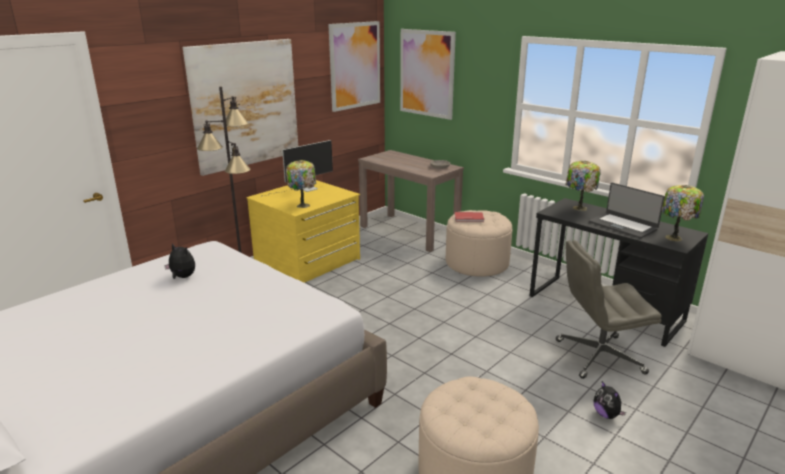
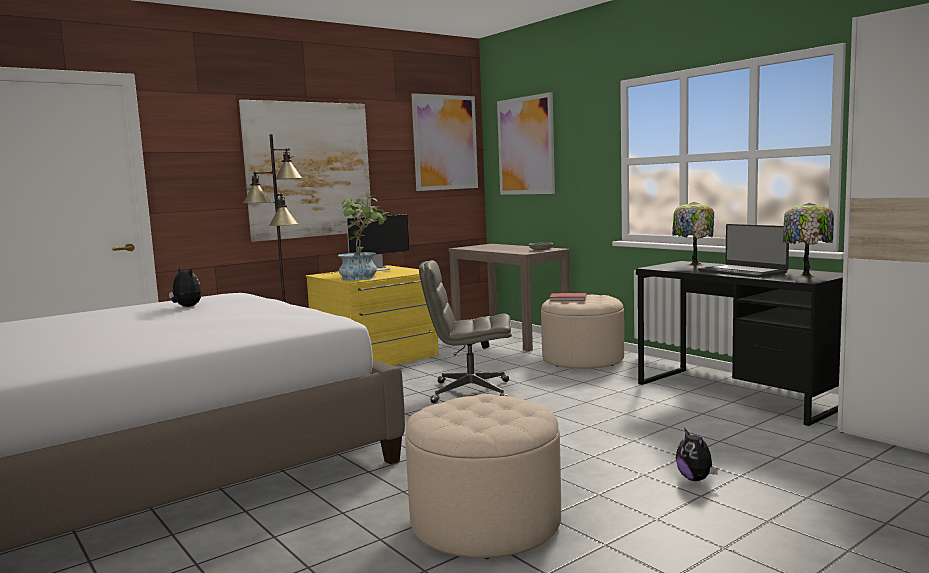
camera: 10 degrees right, 15 degrees down
(303, 205) = (364, 277): table lamp -> potted plant
(598, 357) = (708, 432): grey office chair -> grey office chair (470, 392)

